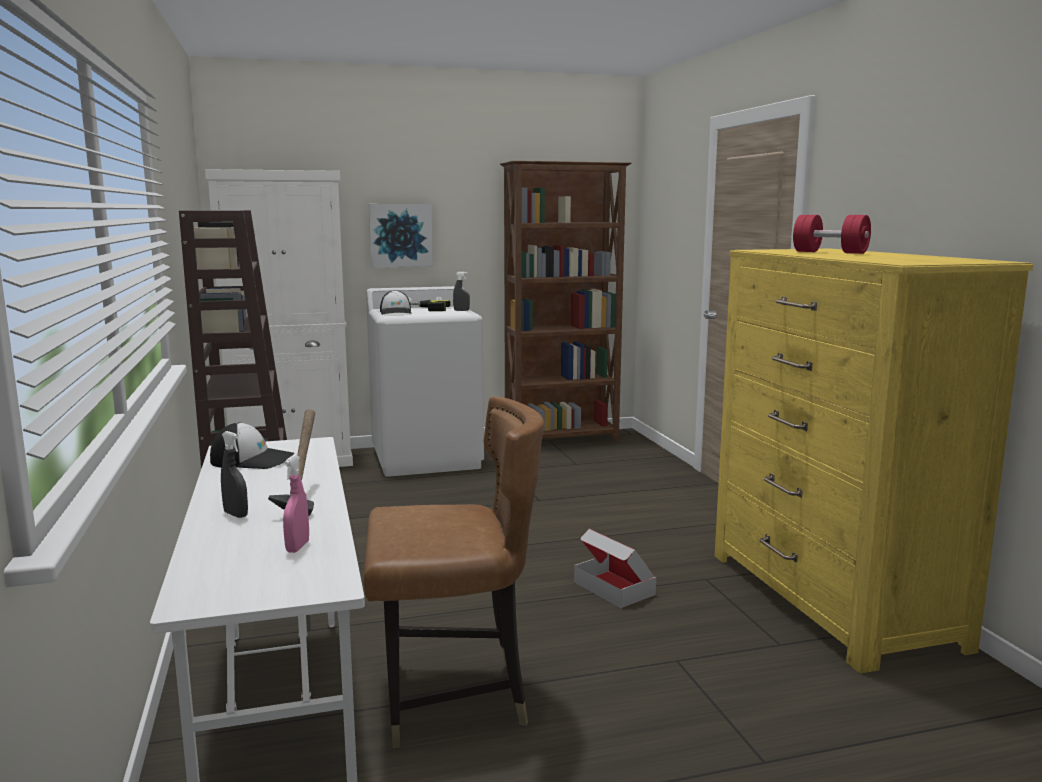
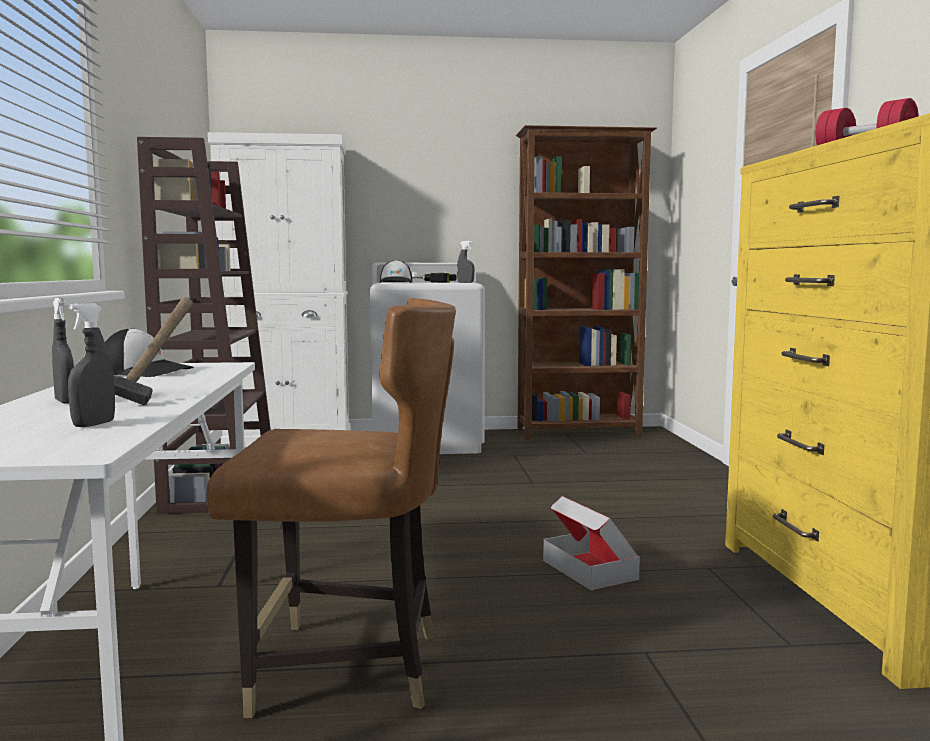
camera: 10 degrees right, 5 degrees down
(297, 547) = (94, 424): pink spray bottle -> grey spray bottle
(400, 235) = (410, 209): picture -> none

